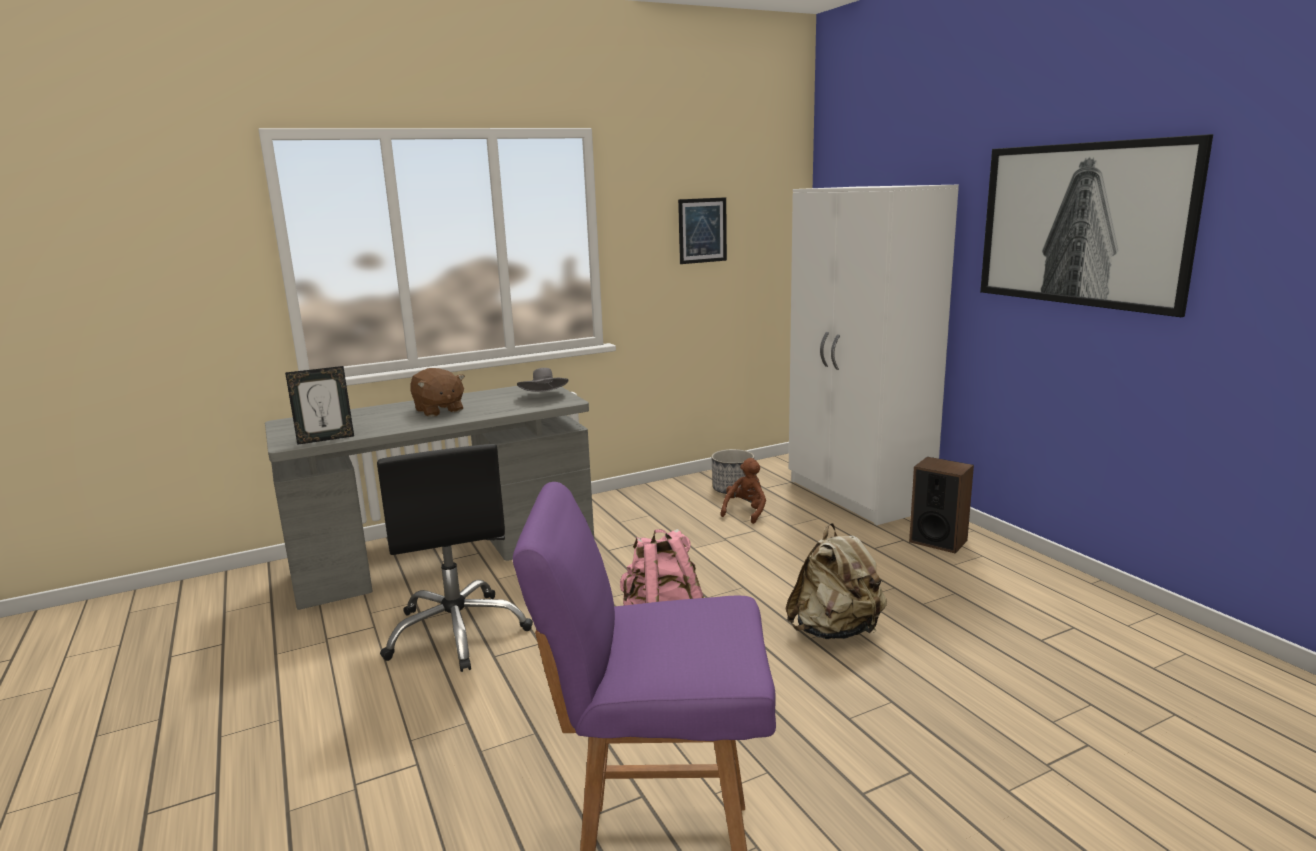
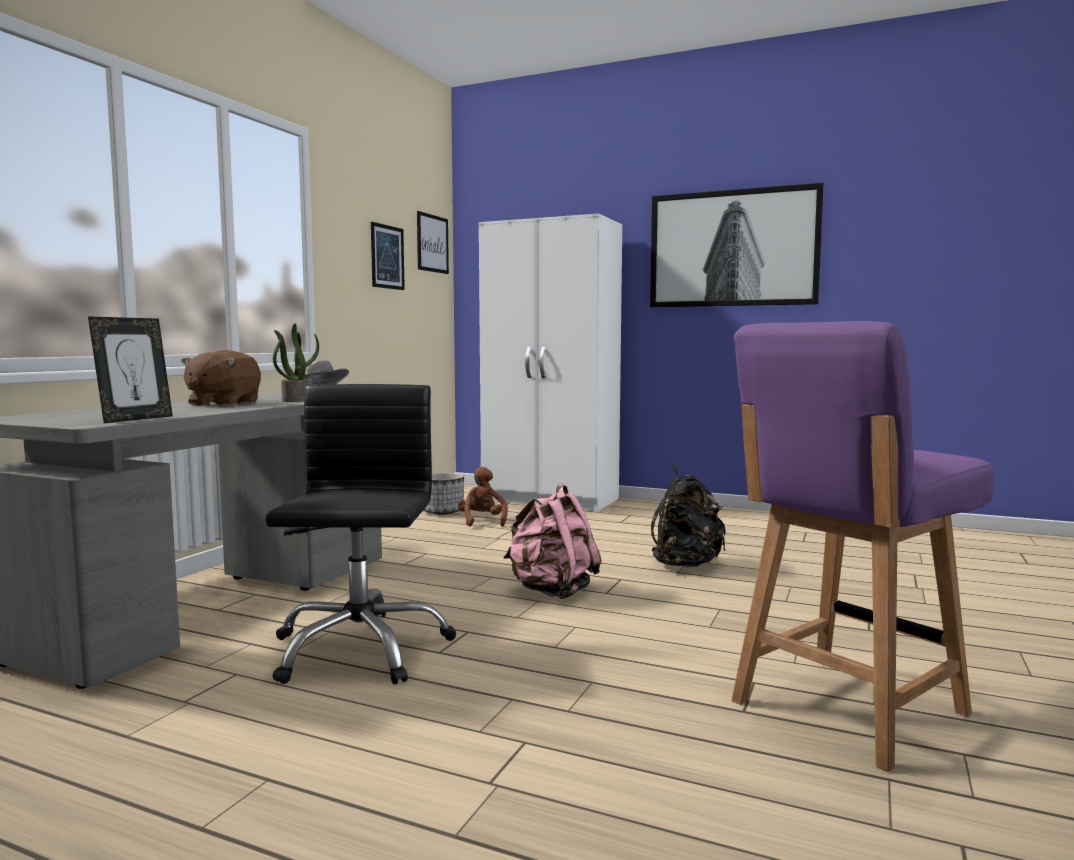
camera: 40 degrees left, 10 degrees down
(438, 410) = (223, 404): brown plush toy -> brown plush toy turned 90 degrees clockwise
(457, 632) = (359, 649): black office chair -> black office chair turned 120 degrees counterclockwise
(498, 408) = (297, 400): none -> potted plant
(774, 203) = (432, 243): none -> picture
(835, 631) = (685, 565): beige backpack -> black backpack
(938, 541) = (653, 512): speaker -> none

